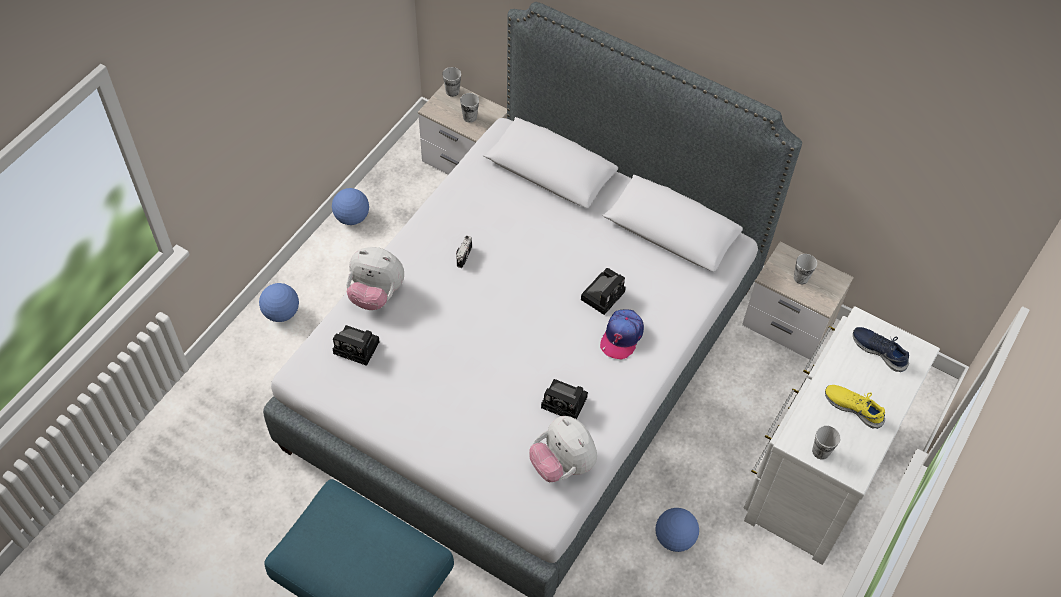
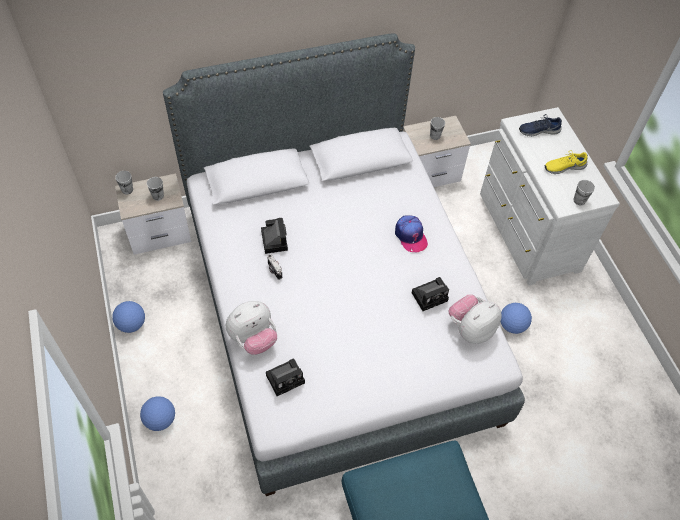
camera: 50 degrees left, 0 degrees up
(562, 464) = (470, 329): plush toy -> plush toy turned 135 degrees clockwise
(603, 294) = (373, 222): camera -> camera (273, 239)

